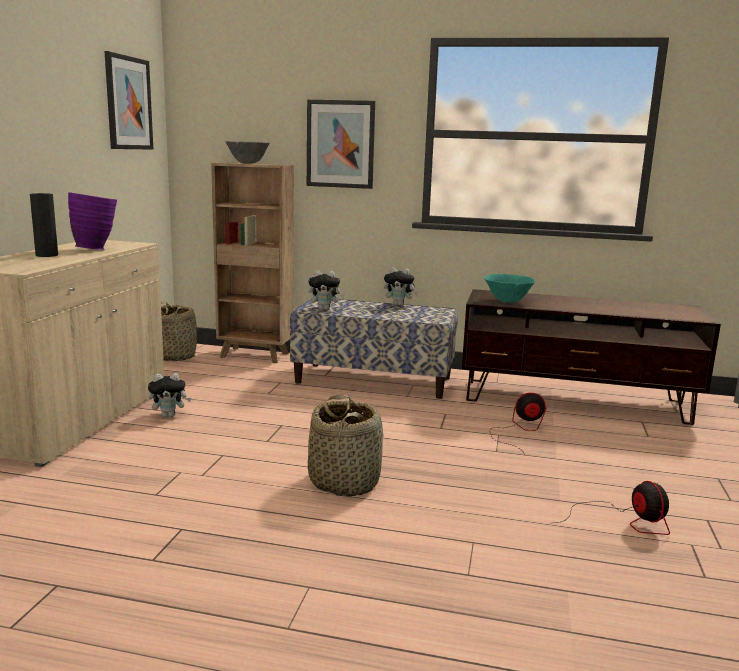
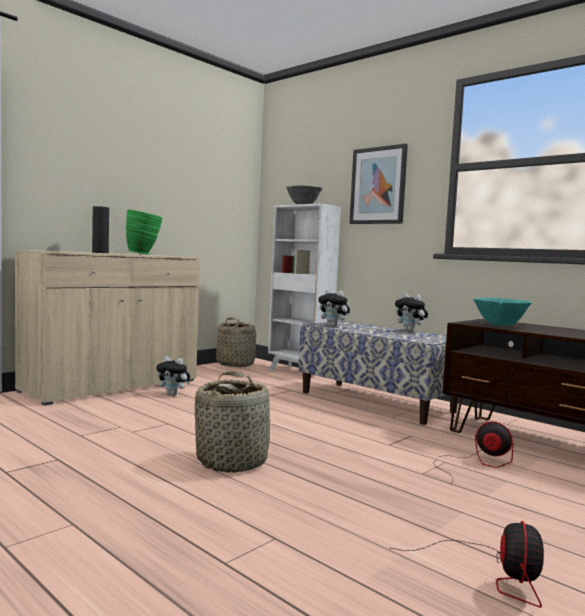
camera: 30 degrees right, 10 degrees down
(96, 249) = (144, 254): purple vase -> green vase
(128, 103) = (219, 161): picture -> none
(255, 355) = (299, 372): brown bookcase -> white bookcase

